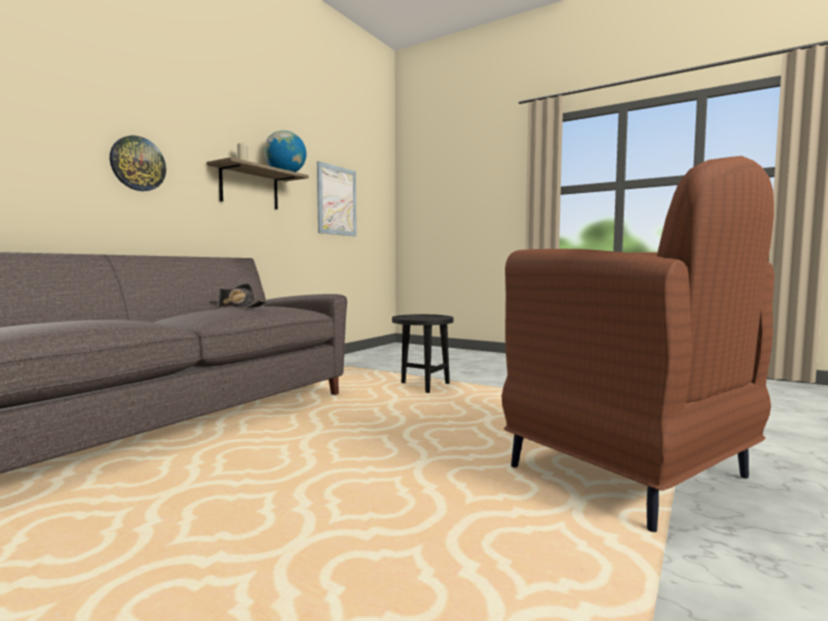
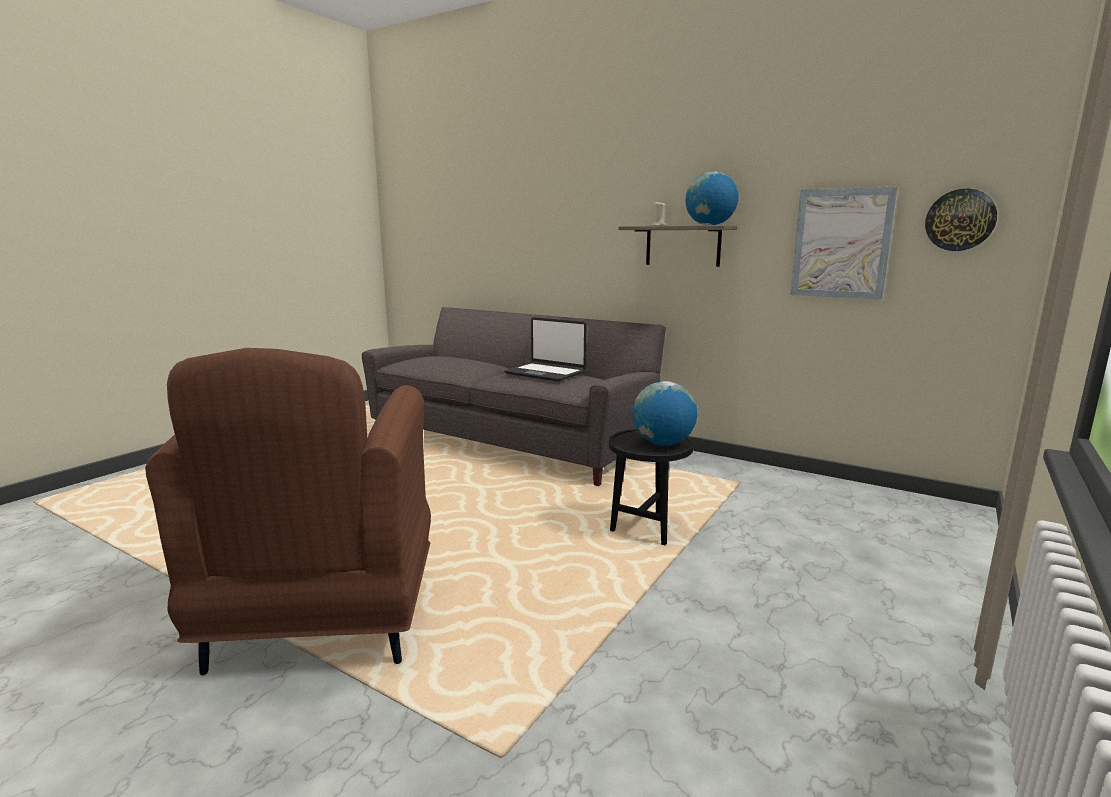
camera: 90 degrees right, 10 degrees up
(138, 164) = (577, 241): wall clock -> wall clock (960, 220)
(236, 307) = (546, 373): black hat -> laptop
(424, 317) = (662, 443): none -> globe
(631, 474) = (323, 622): brown armchair -> brown armchair turned 60 degrees counterclockwise

